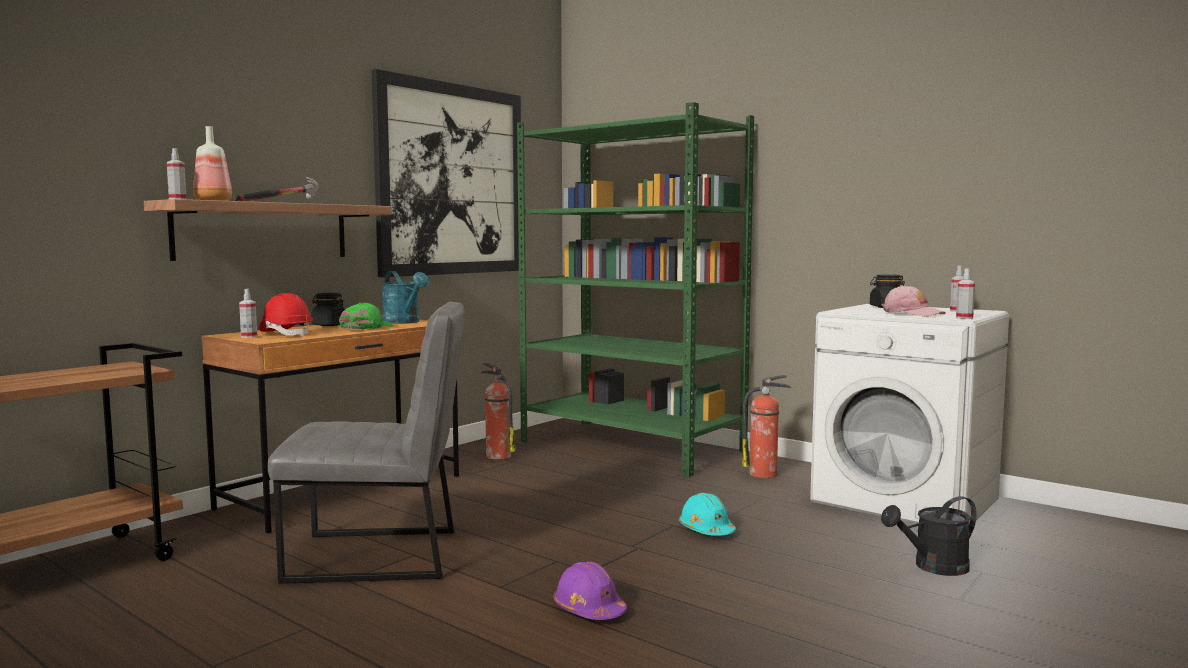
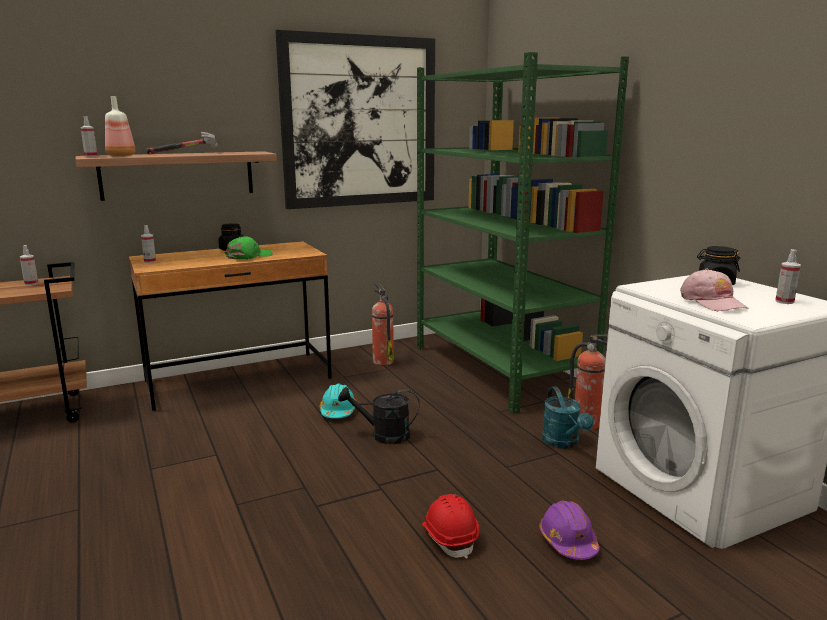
camera: 25 degrees right, 10 degrees up
(286, 334) = (180, 260): red hard hat -> red hard hat (450, 537)
(379, 556) = (194, 450): grey chair -> none
(404, 322) = (290, 250): turquoise watering can -> turquoise watering can (563, 443)
(589, 609) = (270, 549): purple hard hat -> purple hard hat (568, 541)
(706, 530) = (460, 482): turquoise hard hat -> turquoise hard hat (338, 411)
(933, 567) = (632, 590): black watering can -> black watering can (383, 435)
(964, 318) = (756, 320): spray bottle -> spray bottle (31, 283)

